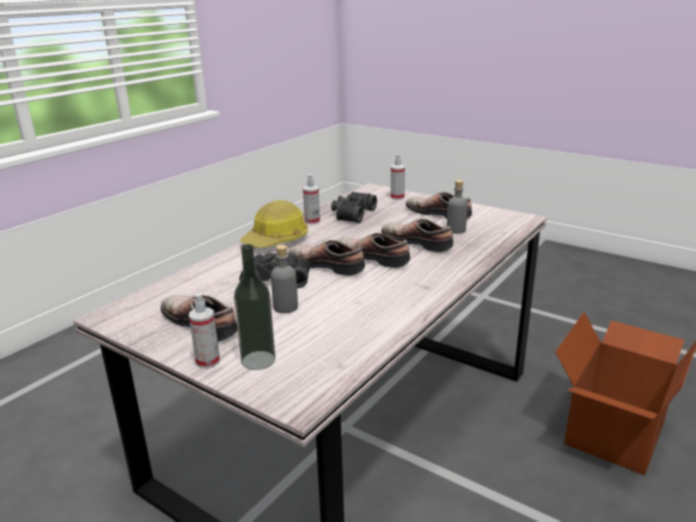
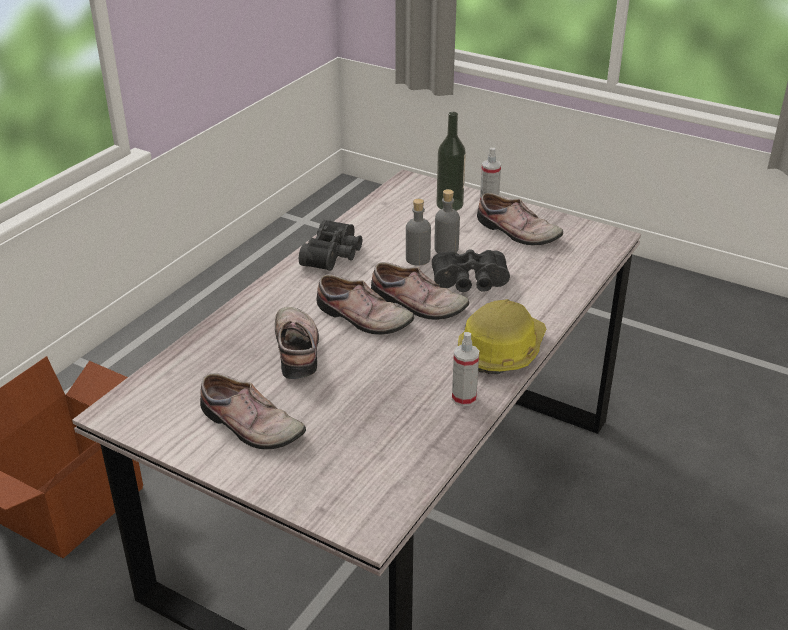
camera: 175 degrees right, 10 degrees up
(352, 214) = (401, 422): black binoculars -> black binoculars (334, 255)
(397, 197) = (317, 486): spray bottle -> none
(418, 242) = (299, 349): shoe -> shoe turned 135 degrees counterclockwise
(456, 230) = (236, 378): grey bottle -> grey bottle (417, 259)

